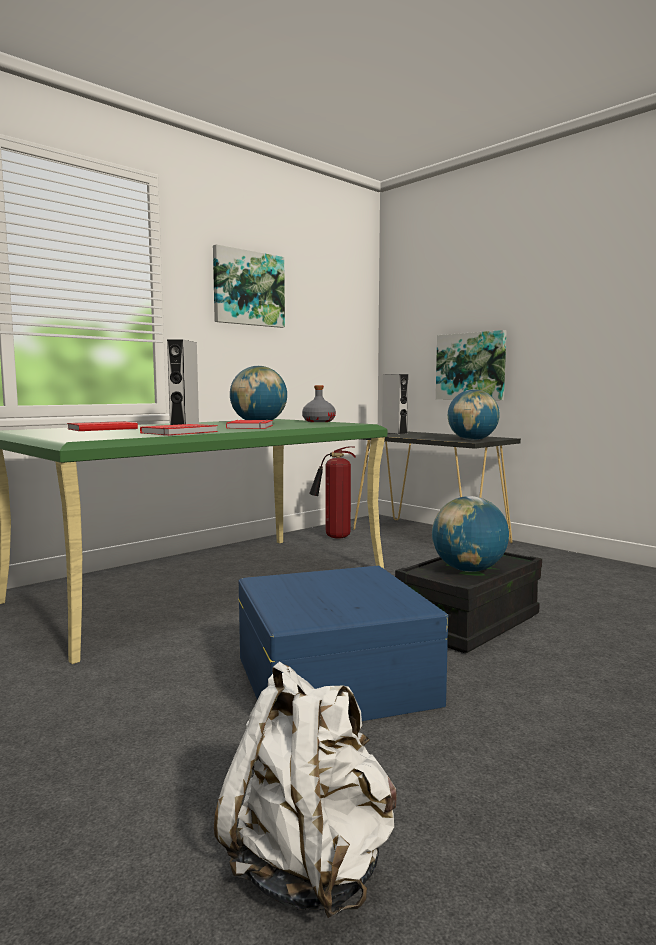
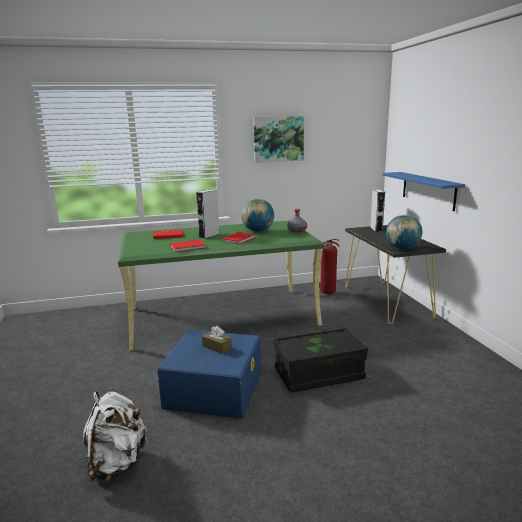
camera: 30 degrees right, 10 degrees up
(337, 588) = (217, 347): none -> brown tissue box
(468, 570) = (314, 346): globe -> none
(471, 366) = (428, 190): picture -> blue shelf

